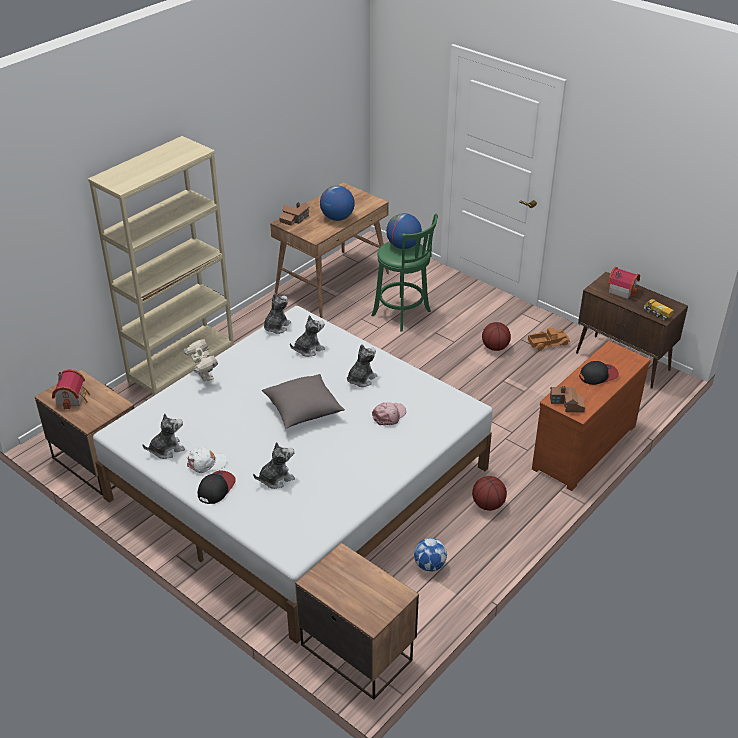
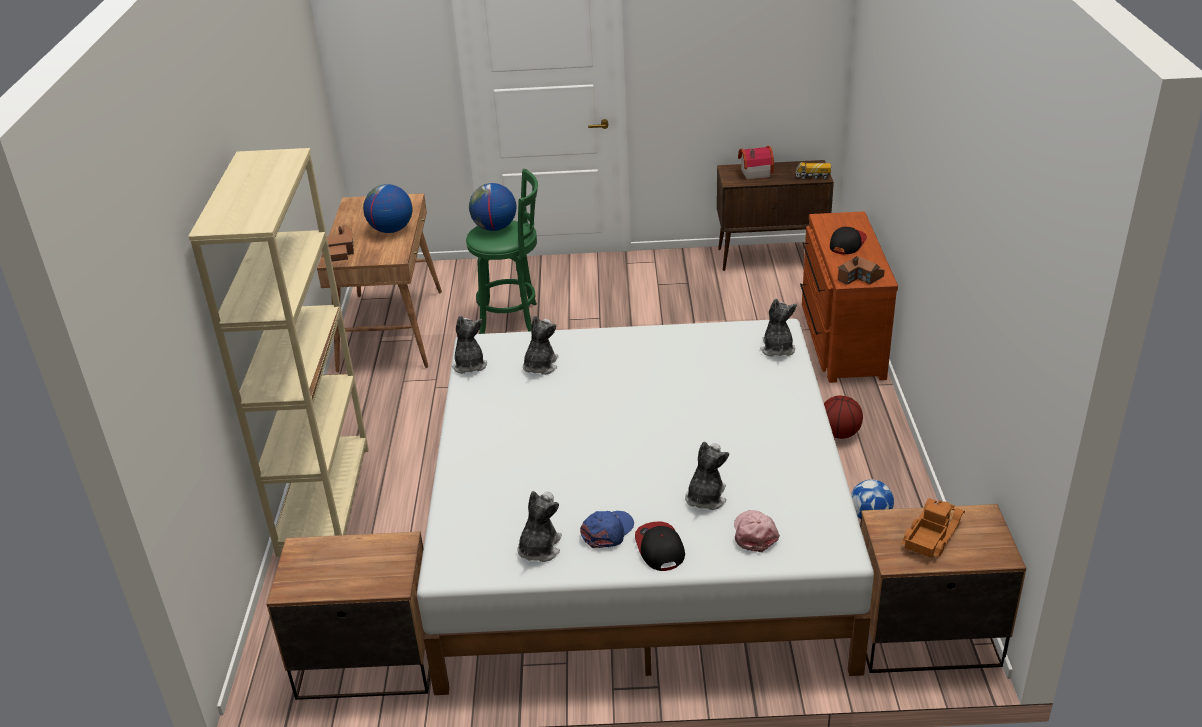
camera: 40 degrees left, 5 degrees down
(73, 397) = (326, 572): toy house -> none
(203, 376) = (463, 455): toy robot -> none
(206, 463) = (608, 532): white cap -> blue cap
(303, 411) = (629, 422): grey pillow -> none
(361, 379) = (640, 362): plush toy -> plush toy (777, 349)
(389, 415) = (720, 376): pink cap -> pink cap (754, 533)
(495, 347) = (645, 303): basketball -> none
(547, 343) = (686, 275): toy truck -> toy truck (930, 534)

